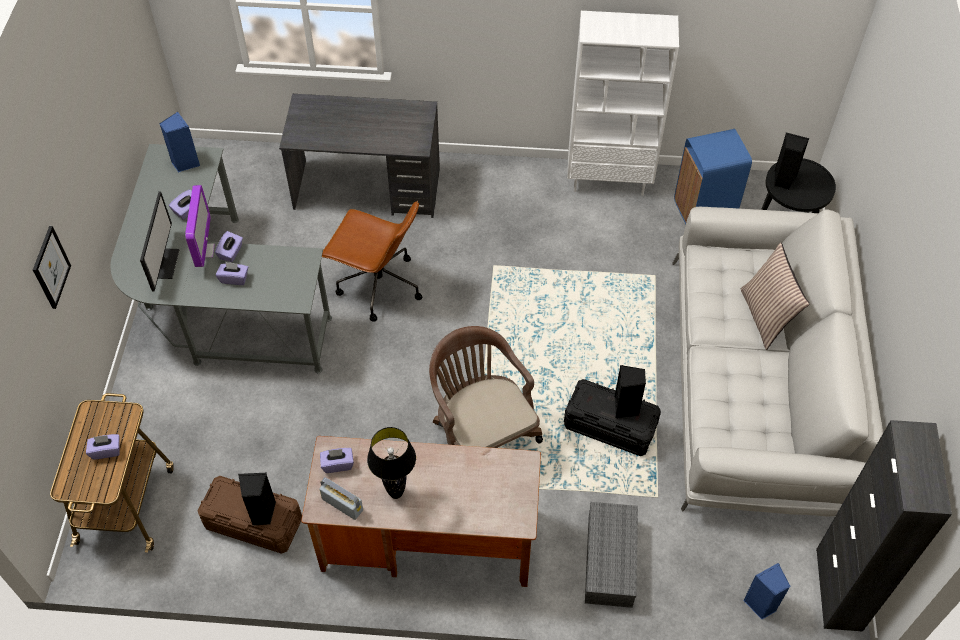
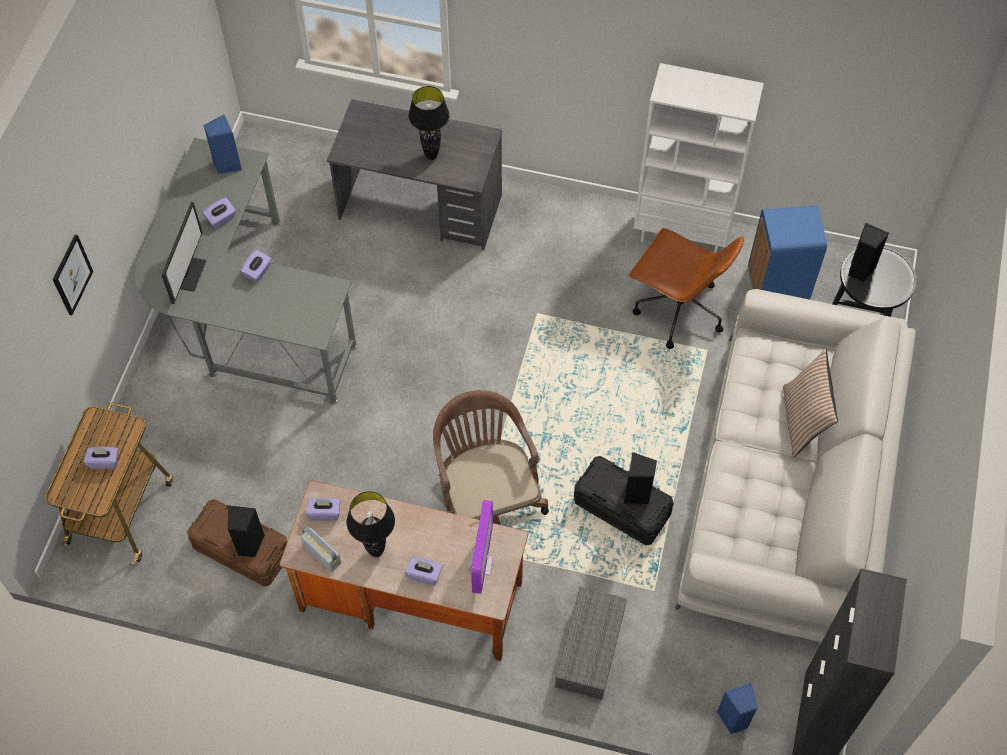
camera: 10 degrees right, 5 degrees up
(204, 251) = (230, 266): monitor -> monitor (480, 564)
(234, 278) = (256, 300): purple tissue box -> purple tissue box (424, 575)
(377, 131) = (432, 156): none -> black table lamp
(378, 286) = (412, 318): brown office chair -> brown office chair (677, 310)

